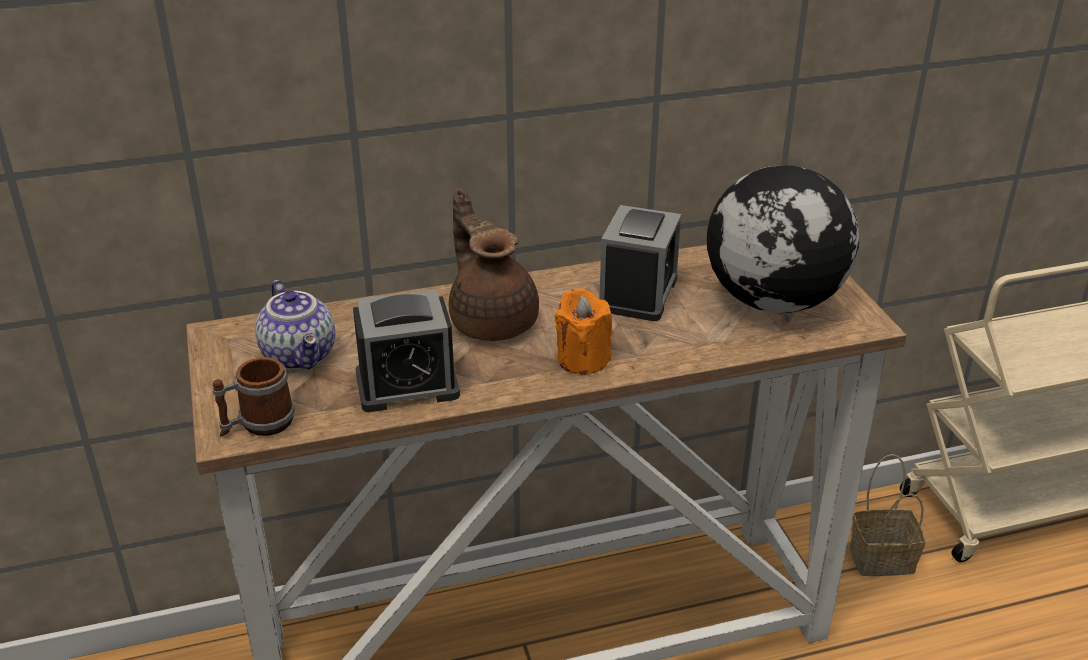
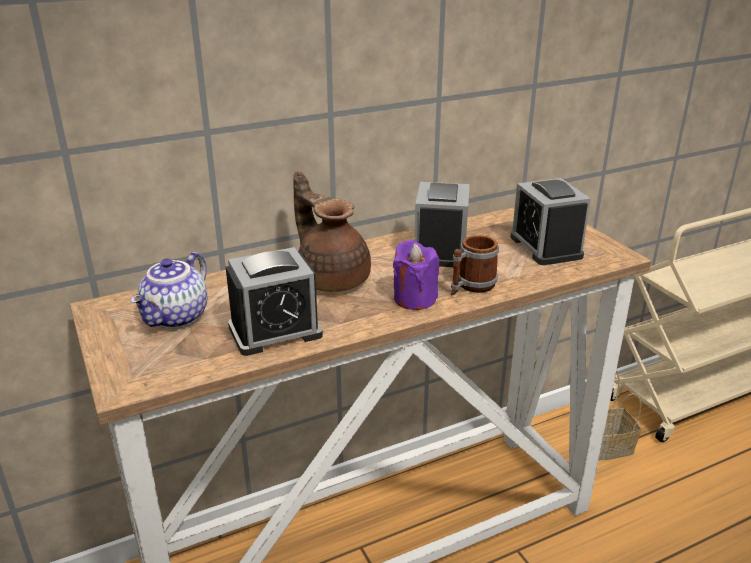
camera: 10 degrees left, 5 degrees down
(257, 424) = (149, 375): mug -> mug (471, 286)
(301, 355) = (177, 318): teapot -> teapot turned 60 degrees clockwise
(582, 359) = (414, 299): orange candle -> purple candle
(775, 301) = (545, 247): globe -> alarm clock

